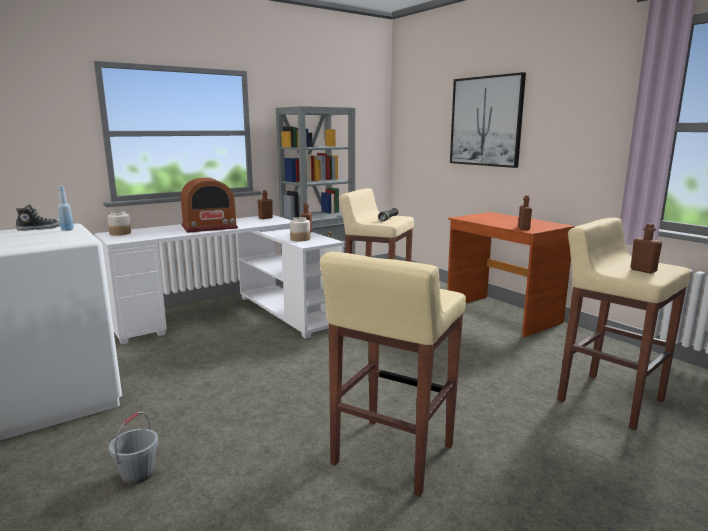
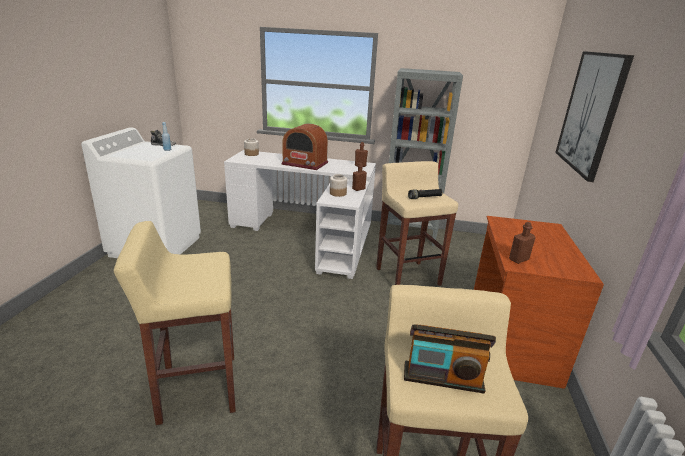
camera: 45 degrees right, 10 degrees up
(138, 474) = (109, 308): grey bucket -> none
(643, 270) = (443, 378): brown bottle -> radio

